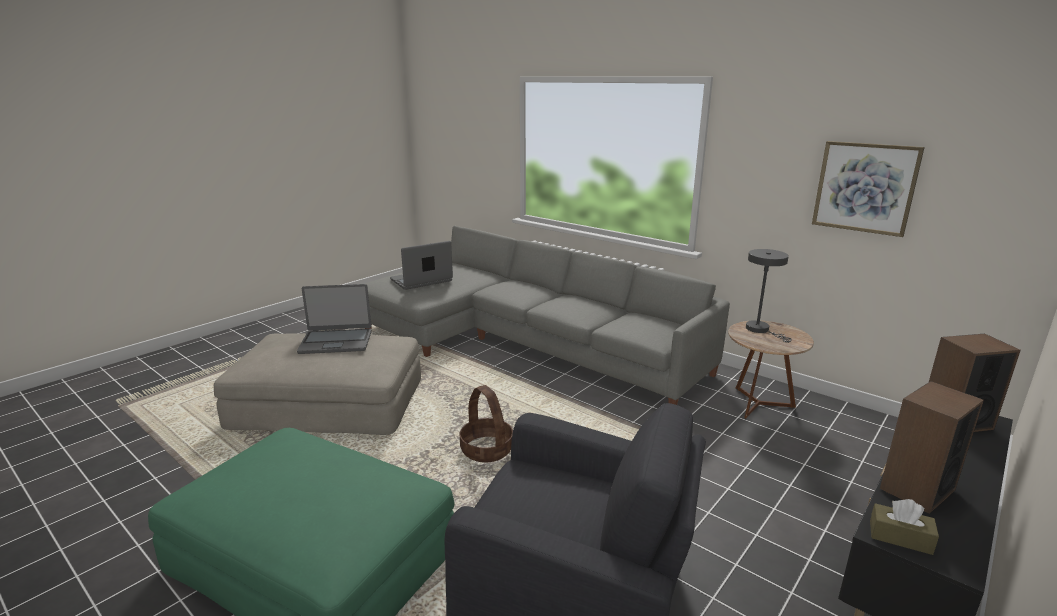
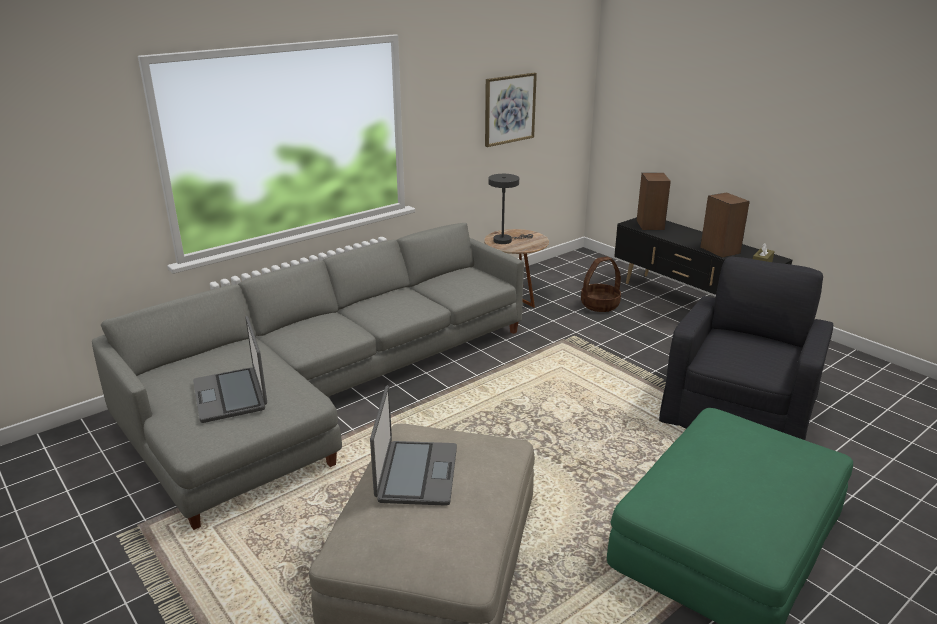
camera: 80 degrees left, 5 degrees up
(487, 450) = (565, 430): basket -> basket (600, 305)

